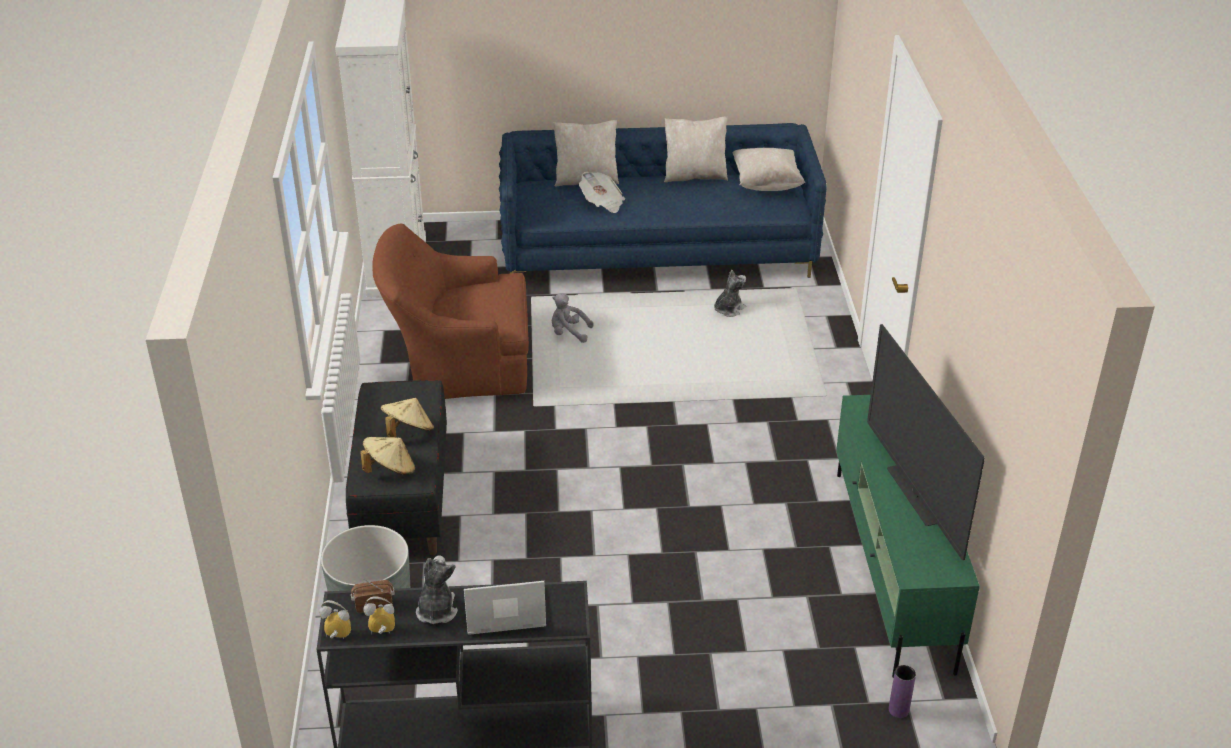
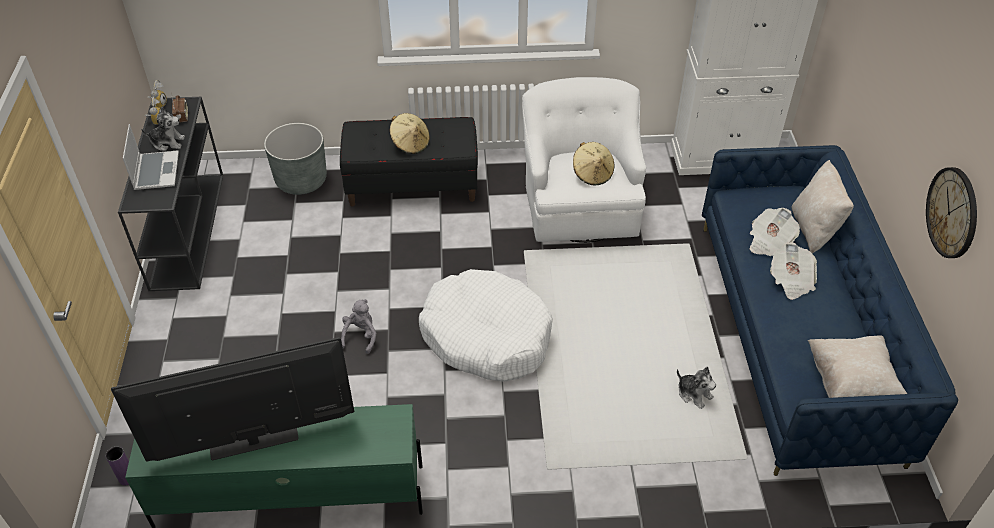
camera: 90 degrees right, 10 degrees up
(390, 470) = (367, 138): beige hat -> beige hat (592, 174)
(458, 364) = (580, 203): brown armchair -> white armchair
(568, 333) = (634, 270): grey plush toy -> grey plush toy (361, 336)
(653, 197) = (791, 280): none -> newspaper
(663, 433) = (486, 336): none -> white dog bed
(693, 41) = (952, 212): none -> wall clock
(694, 176) = (849, 316): beige pillow -> none

